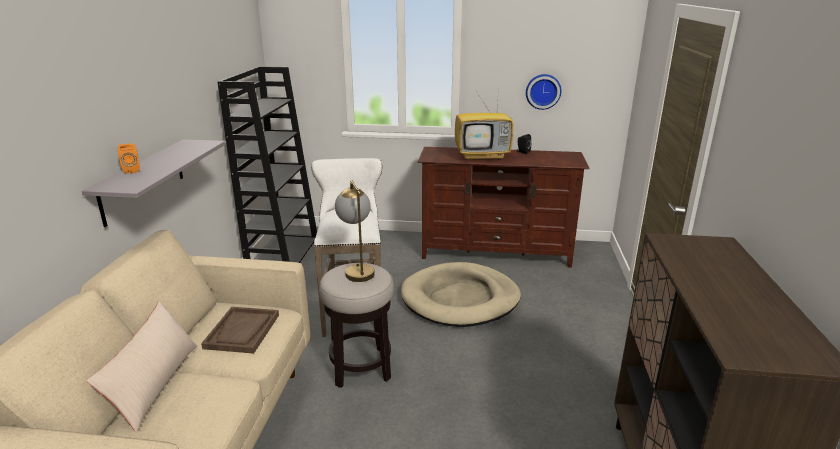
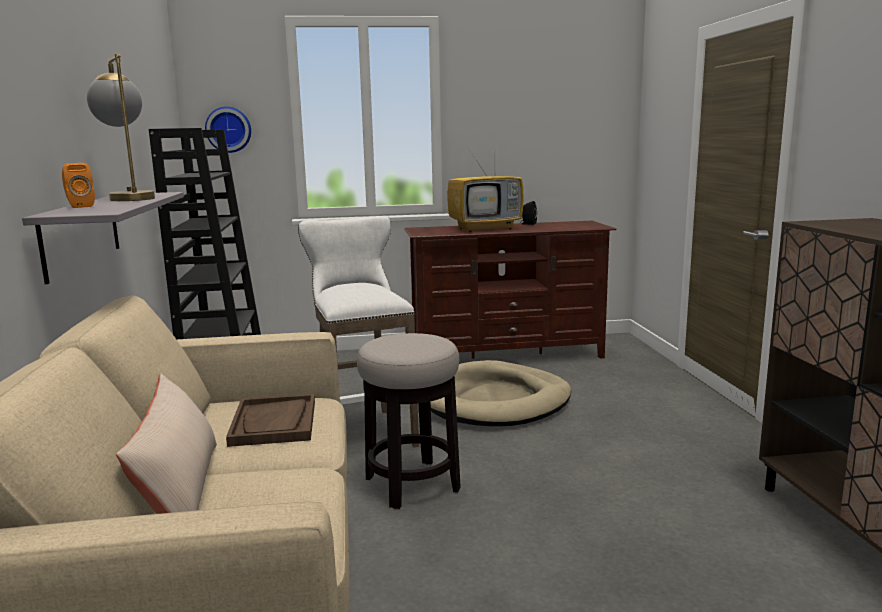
camera: 15 degrees left, 10 degrees down
(357, 270) = (404, 337): table lamp -> table lamp (129, 198)
(543, 91) = (539, 153): wall clock -> wall clock (229, 129)

